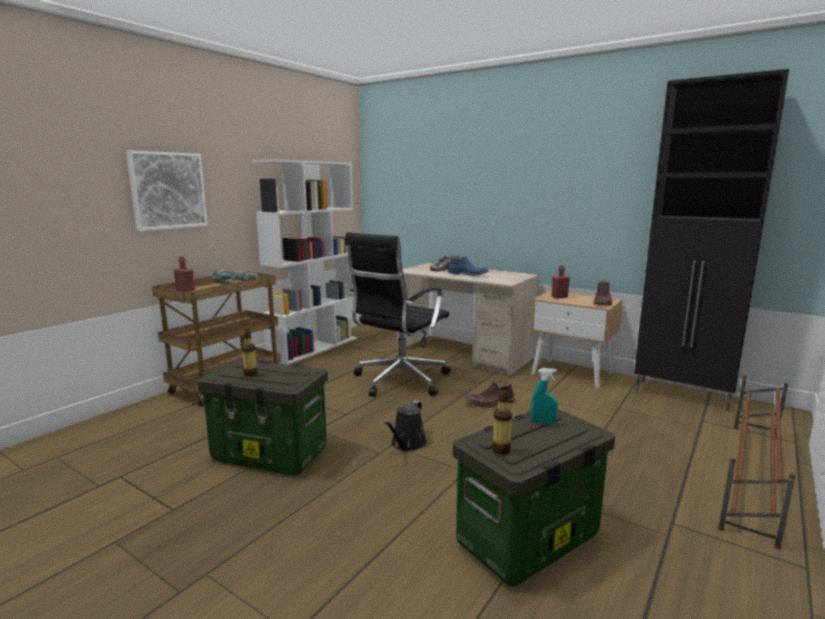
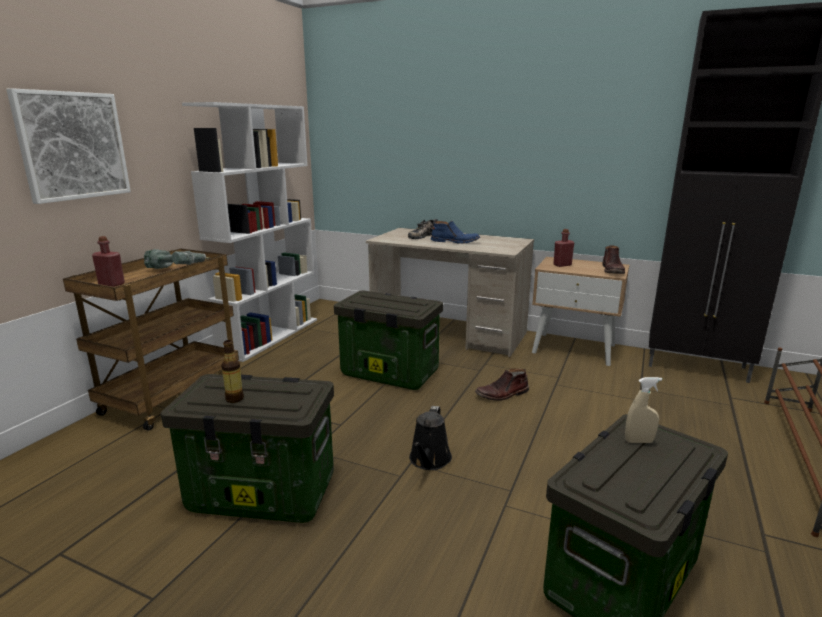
camera: 10 degrees left, 5 degrees up
(399, 381) = (388, 373): black office chair -> storage box
(501, 450) = (616, 491): bottle -> none
(543, 422) = (639, 441): turquoise spray bottle -> beige spray bottle

